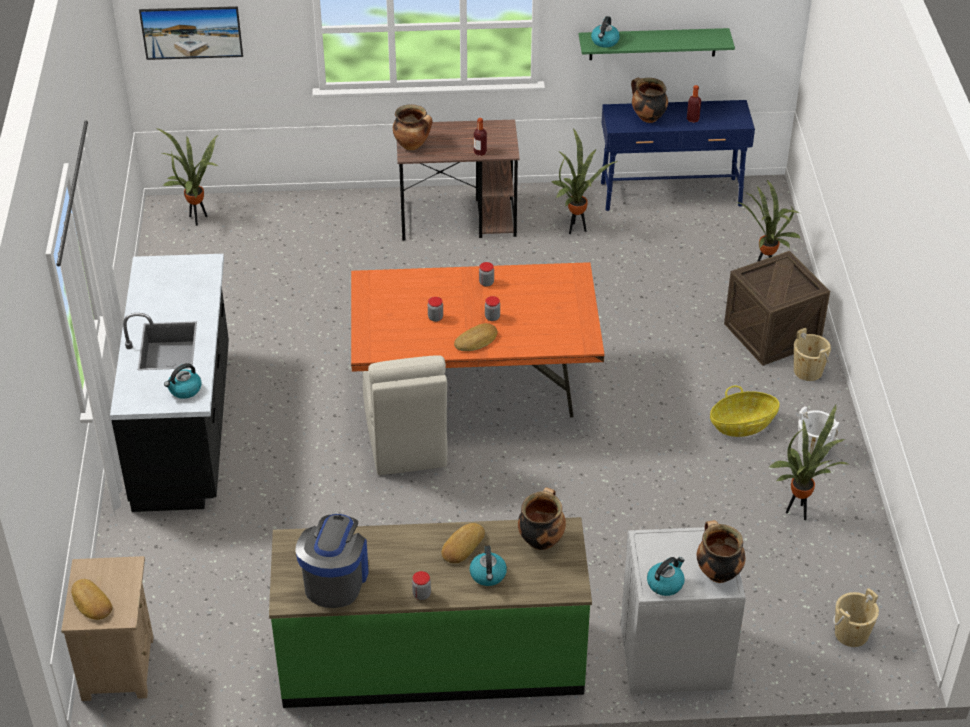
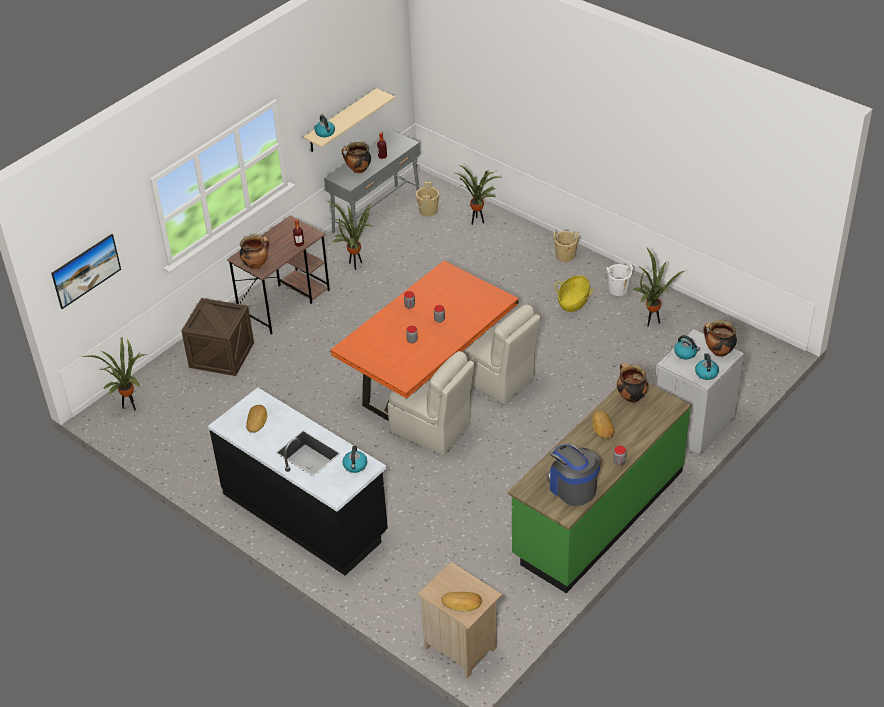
camera: 45 degrees left, 0 degrees up
(477, 341) = (450, 336): bread -> bread (257, 420)
(488, 575) = (633, 429): kettle -> kettle (686, 353)
(540, 443) = (496, 379): none -> beige chair
(653, 44) = (341, 121): green shelf -> beige shelf
(671, 195) = (377, 215): blue console table -> grey console table
(772, 334) = (525, 250): crate -> crate (221, 355)
(851, 634) = (745, 356): beige bucket -> beige bucket (428, 211)

